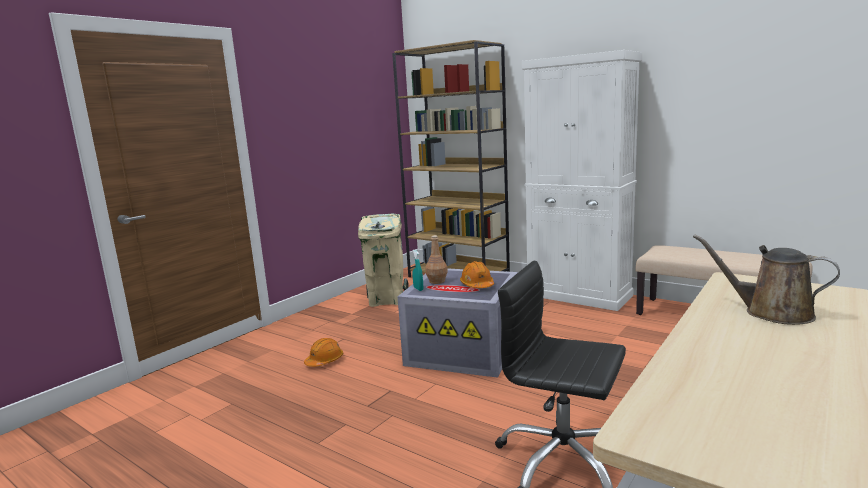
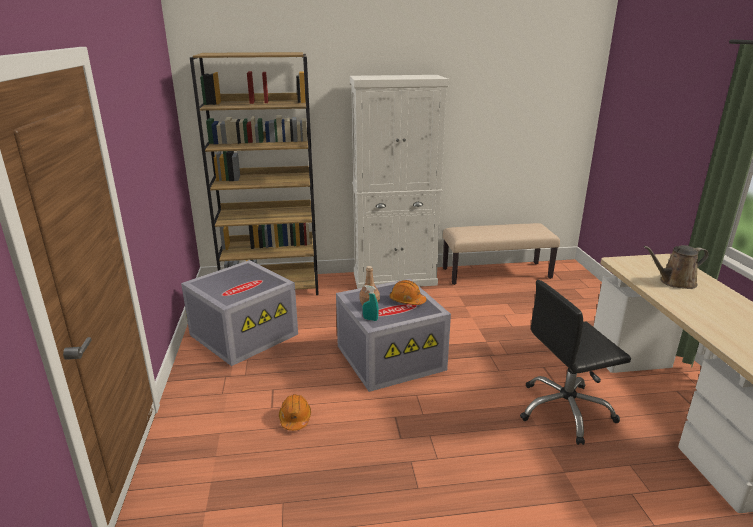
camera: 45 degrees left, 10 degrees up
(387, 300) = (244, 333): beige trash can -> grey storage box

